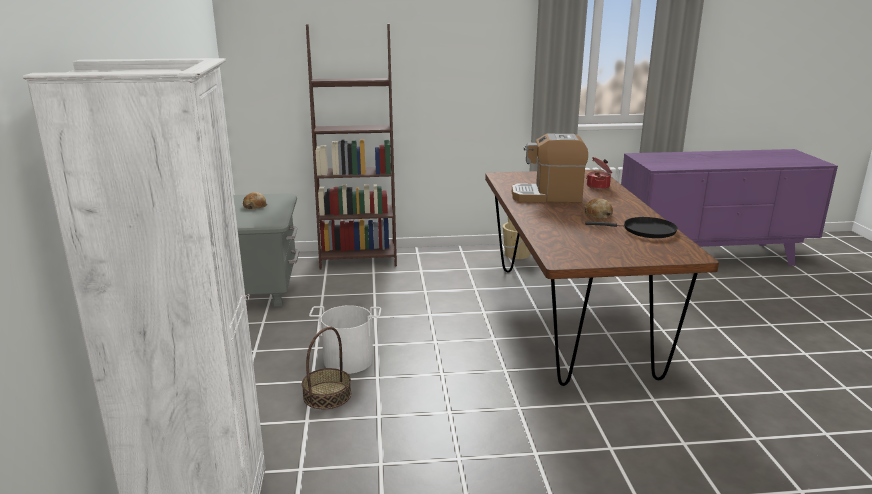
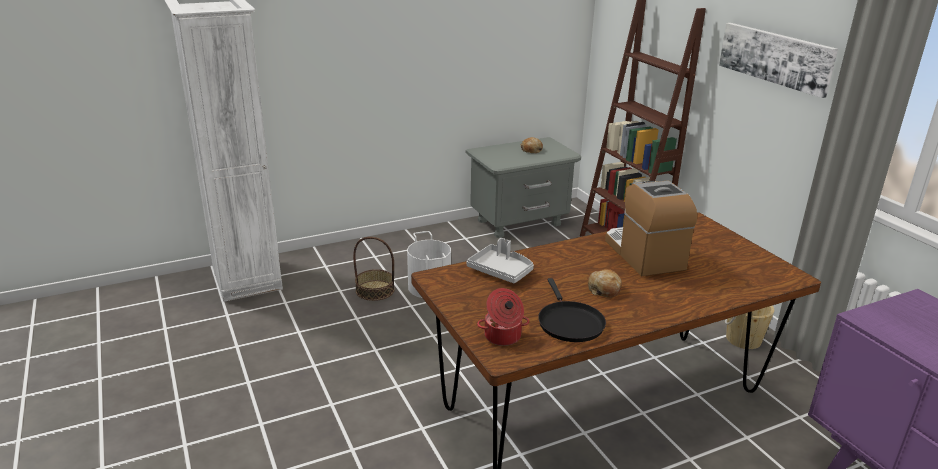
camera: 70 degrees right, 5 degrees up
(466, 48) = (775, 57): none -> picture
(557, 238) = (501, 271): none -> grey tray
(598, 186) = (727, 284): cooking pot -> cooking pot (502, 337)

